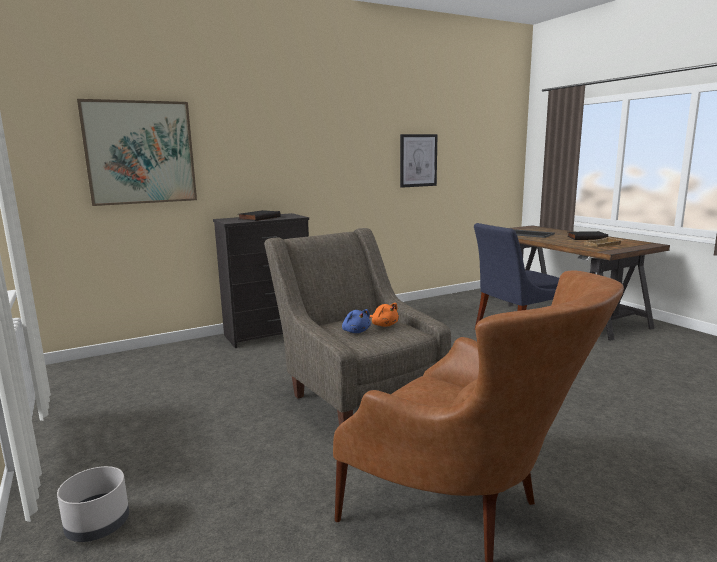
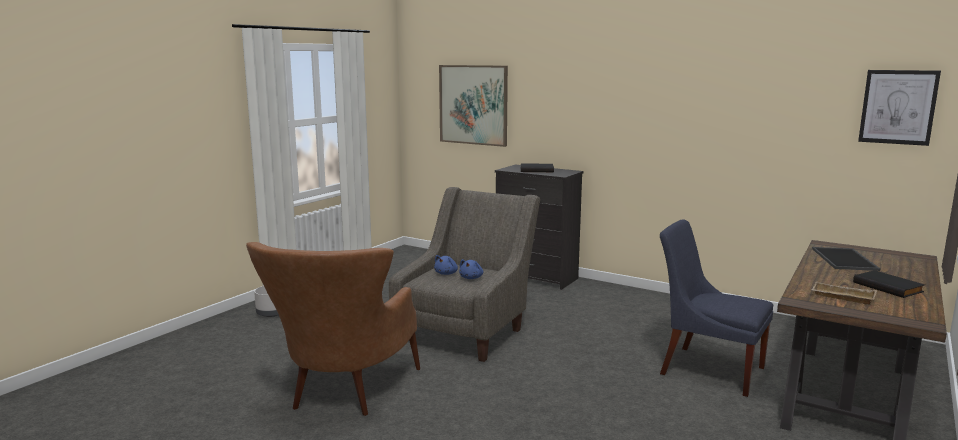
camera: 60 degrees right, 0 degrees up
(384, 325) = (471, 278): orange plush toy -> blue plush toy
(418, 160) = (750, 132): picture -> picture (898, 107)

